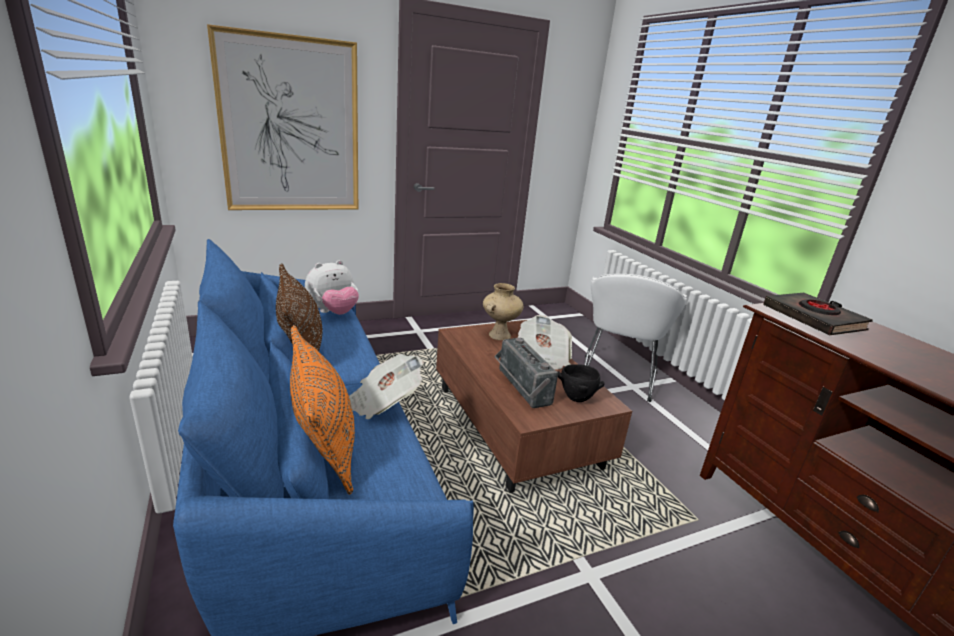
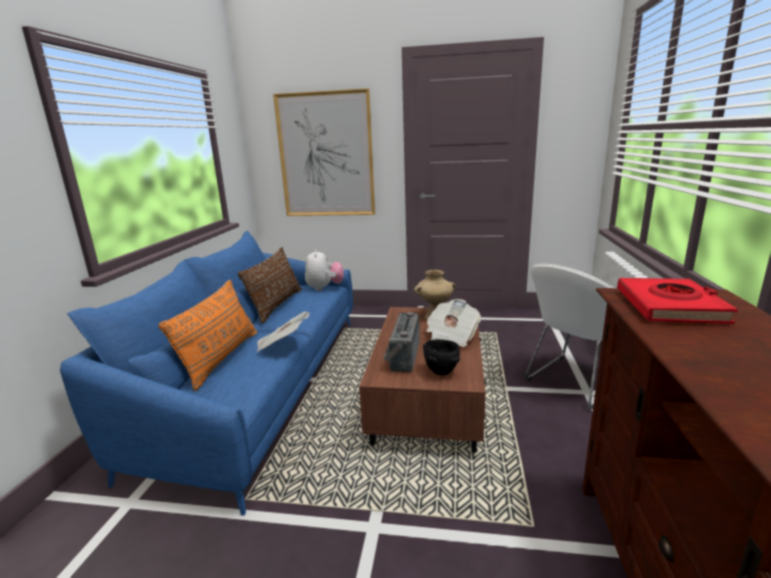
camera: 35 degrees right, 5 degrees down
(333, 313) = (324, 288): plush toy -> plush toy turned 90 degrees counterclockwise
(813, 319) = (669, 306): black book -> red book

